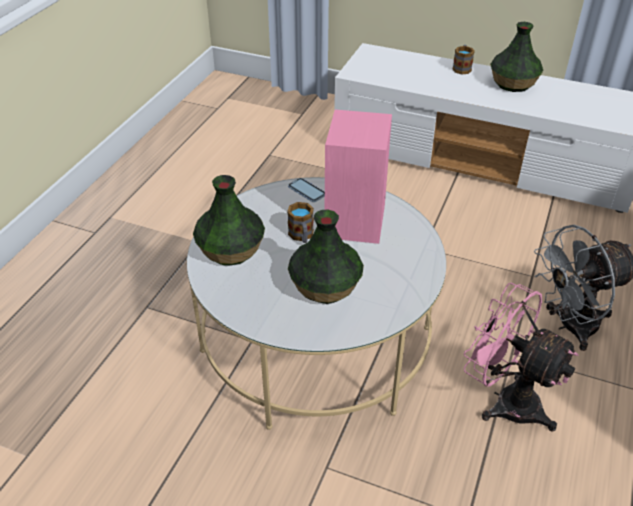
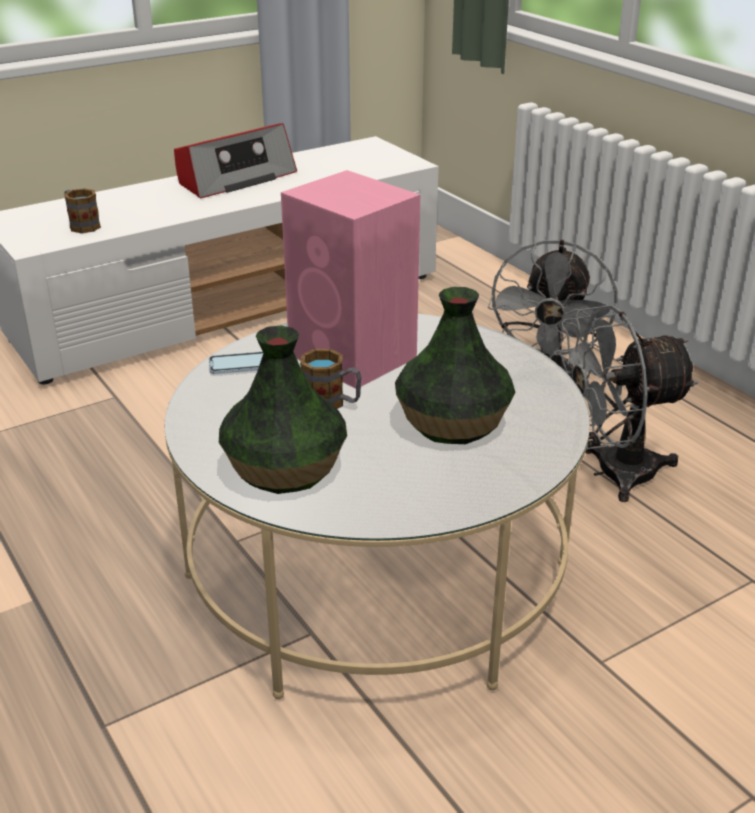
camera: 55 degrees left, 10 degrees down
(462, 67) = (153, 188): mug -> mug (81, 225)
(506, 400) = (611, 473): pink fan -> grey fan
(513, 83) = (235, 178): vase -> radio

